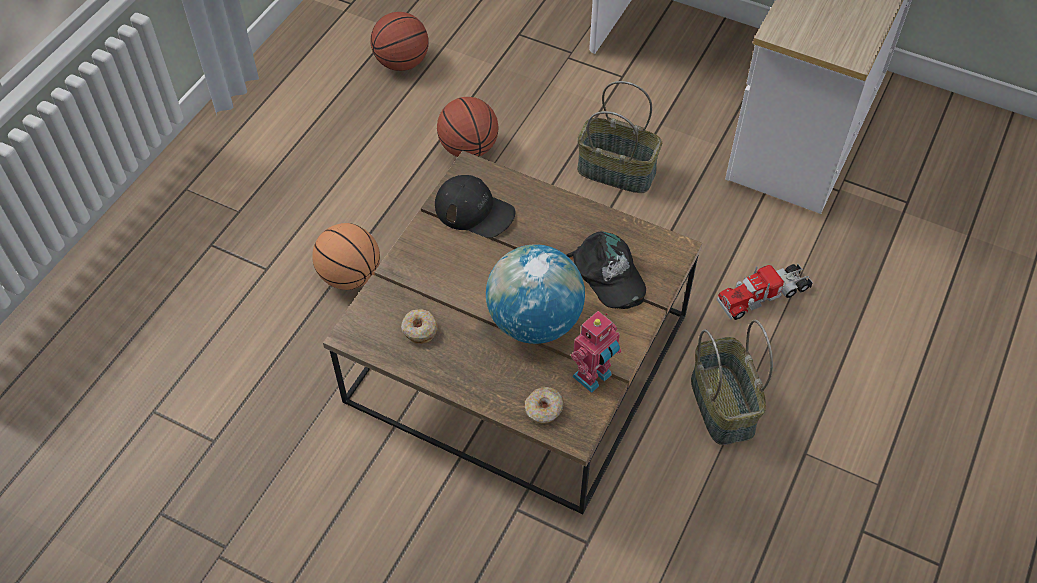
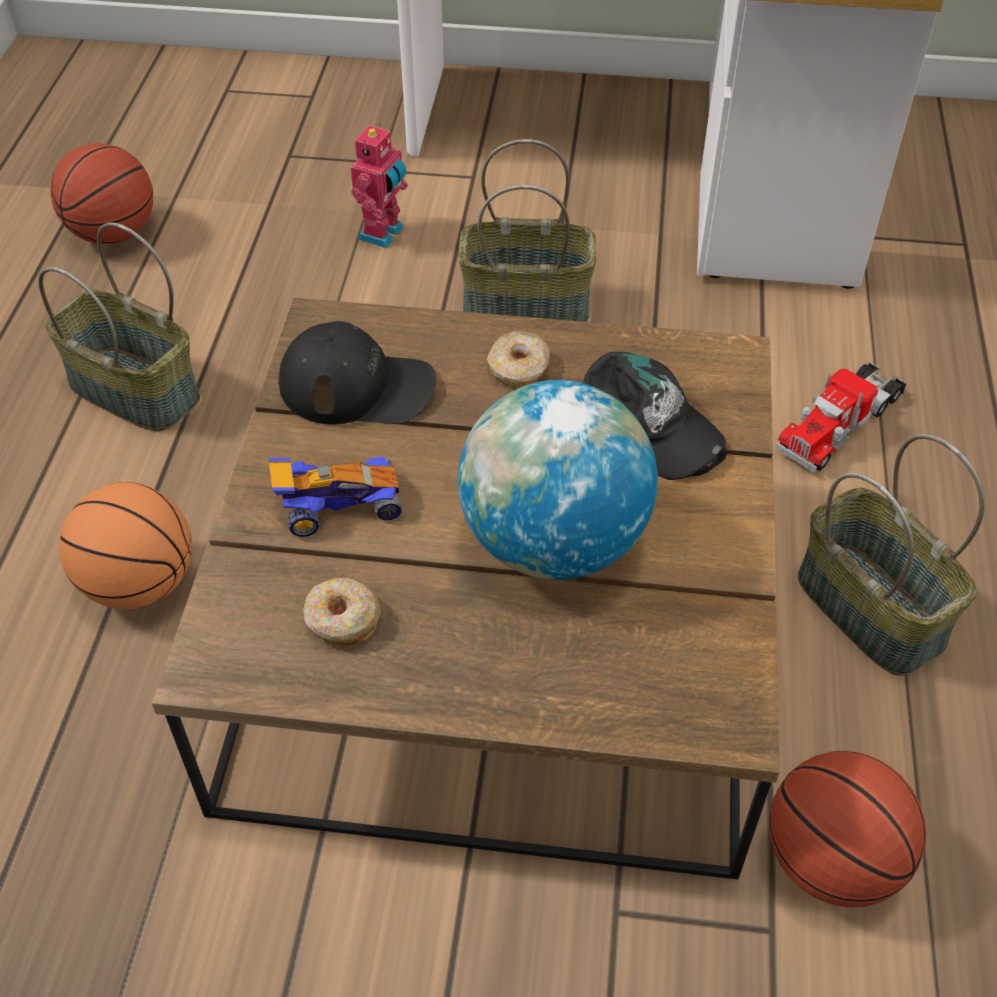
camera: 20 degrees left, 5 degrees down
(380, 165) = (132, 391): none -> basket
(440, 273) = (338, 506): none -> toy car
(468, 148) = (274, 330): basketball -> basketball (830, 860)
(544, 409) = (650, 697): donut -> donut (519, 368)
(594, 377) = (711, 608): toy robot -> toy robot (384, 234)

